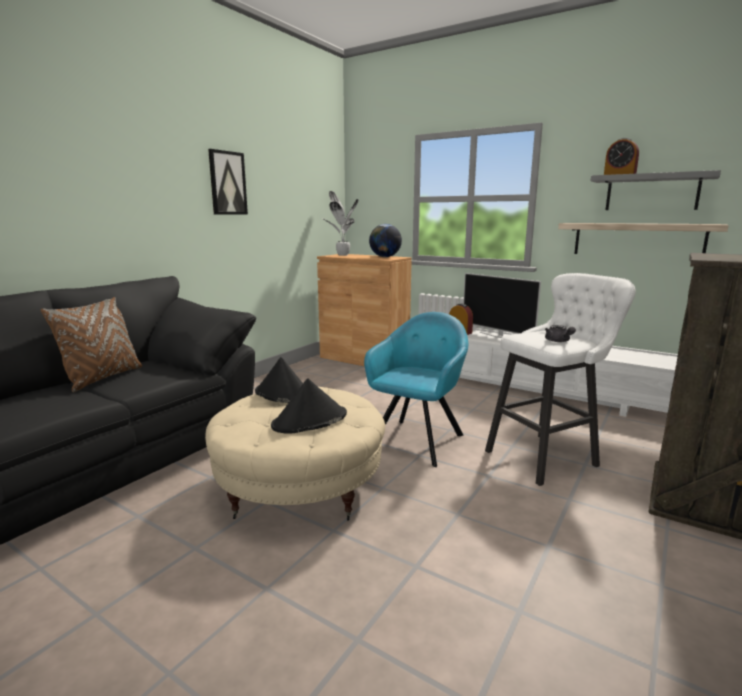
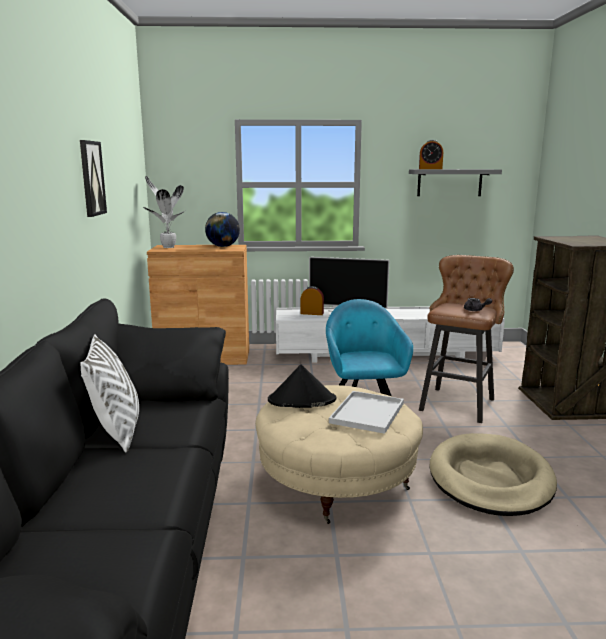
camera: 35 degrees left, 0 degrees up
(102, 378) = (117, 431): brown pillow -> white pillow
(309, 420) = (368, 414): black hat -> white tray
(451, 547) = (490, 479): none -> beige dog bed
(550, 455) = (459, 401): white stool -> brown stool
(637, 240) = (442, 219): shelf -> none

